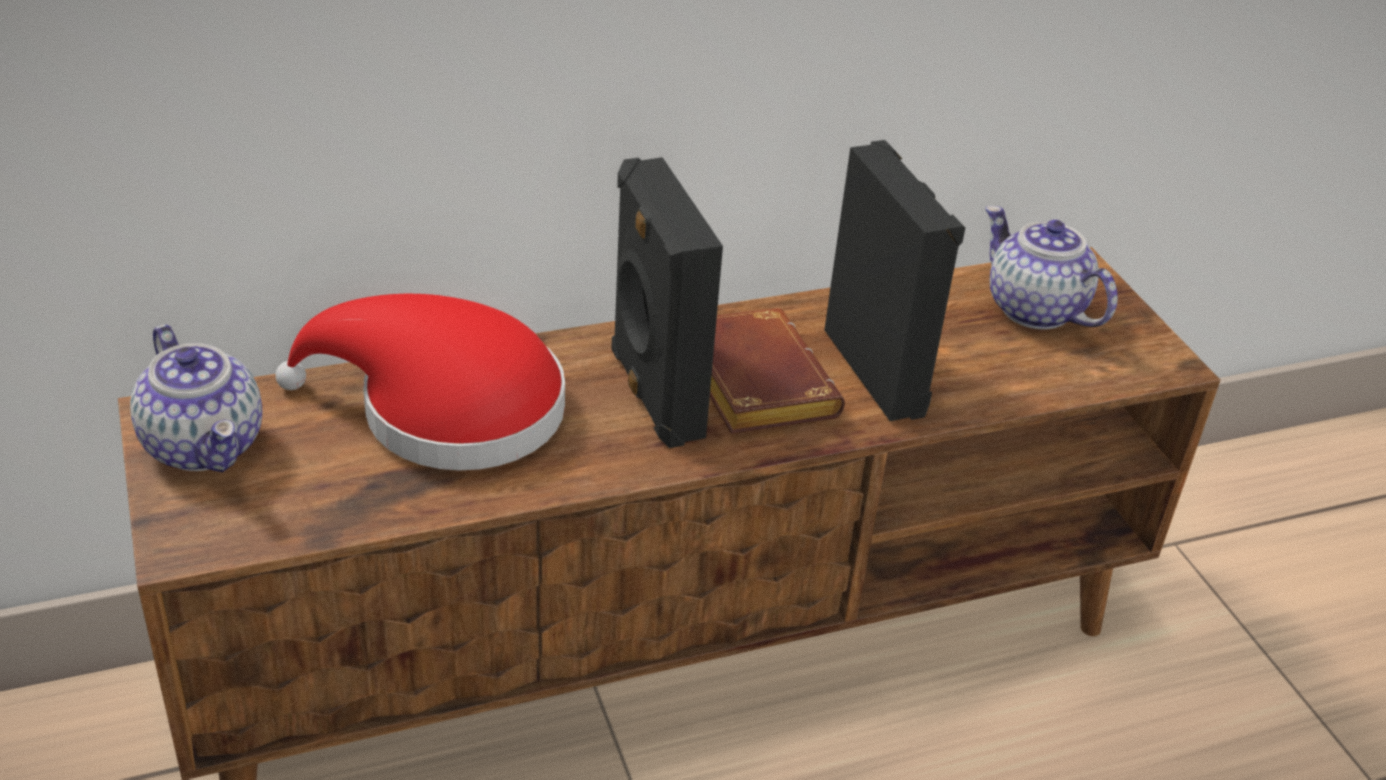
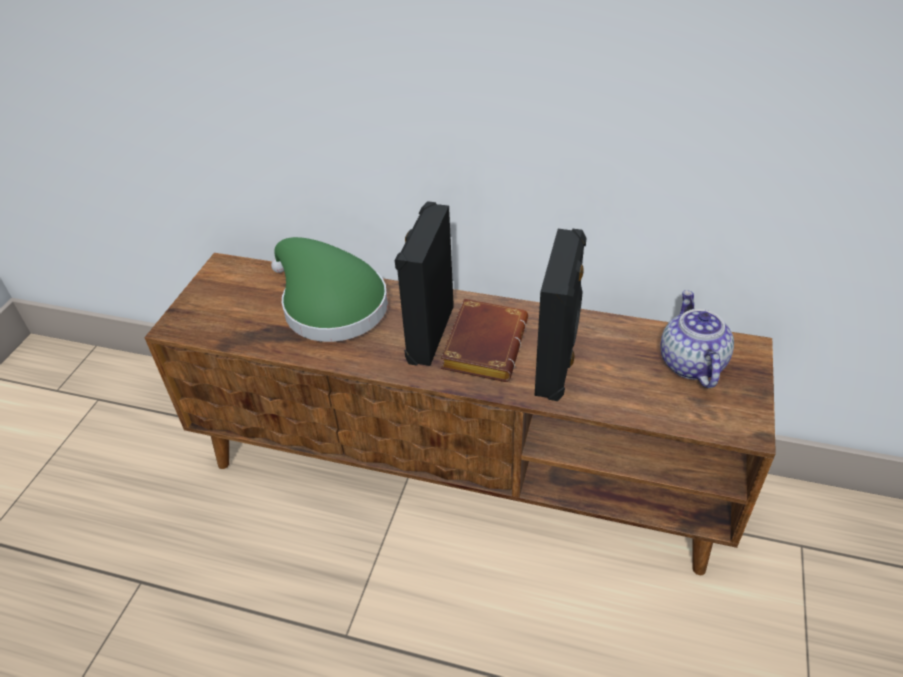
camera: 40 degrees right, 5 degrees up
(206, 445) = (224, 285): teapot -> none
(445, 410) = (329, 305): red hat -> green hat

